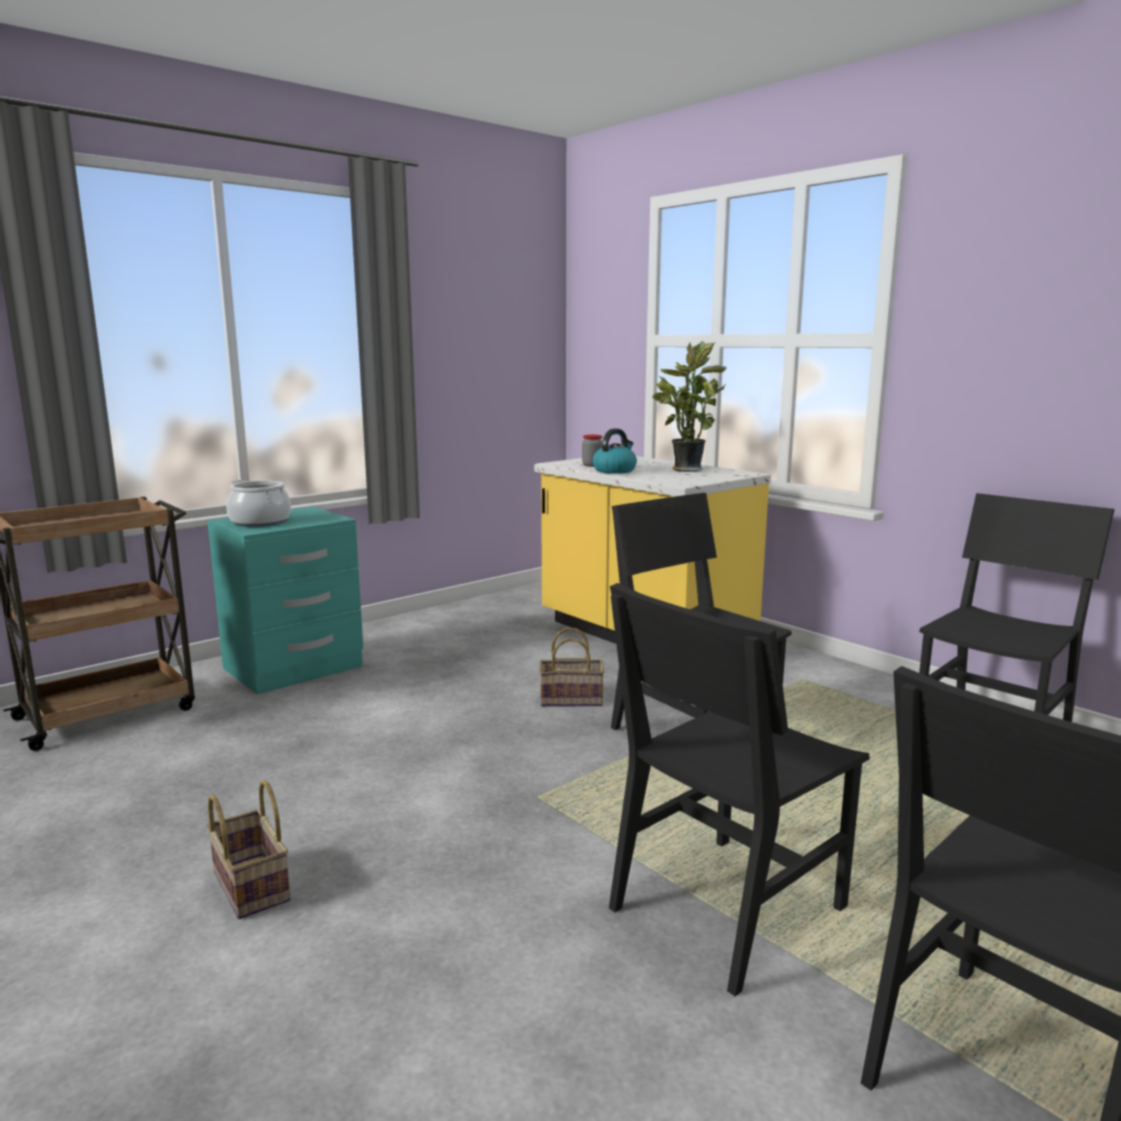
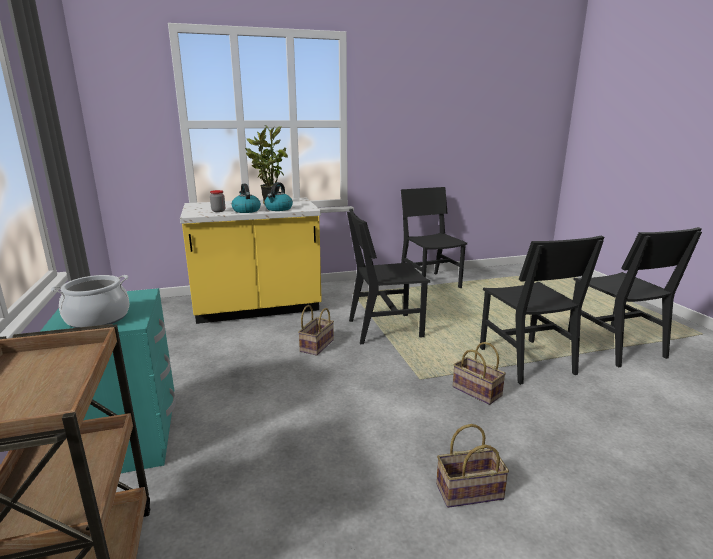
camera: 65 degrees left, 5 degrees up
(539, 857) = (475, 391): none -> basket
(651, 476) = (278, 209): none -> kettle

